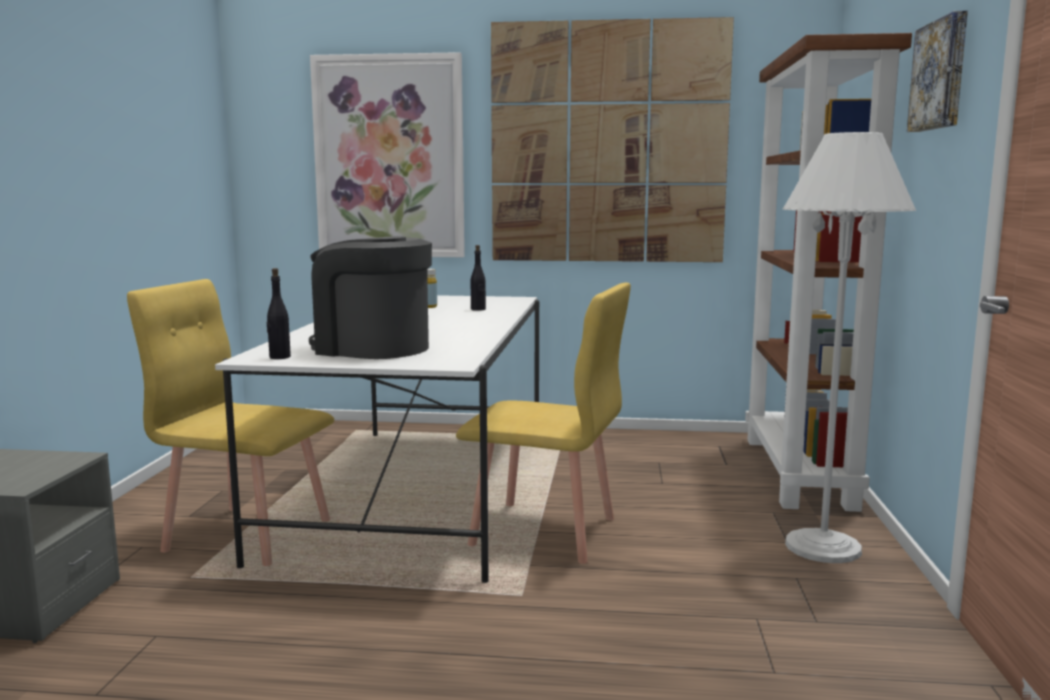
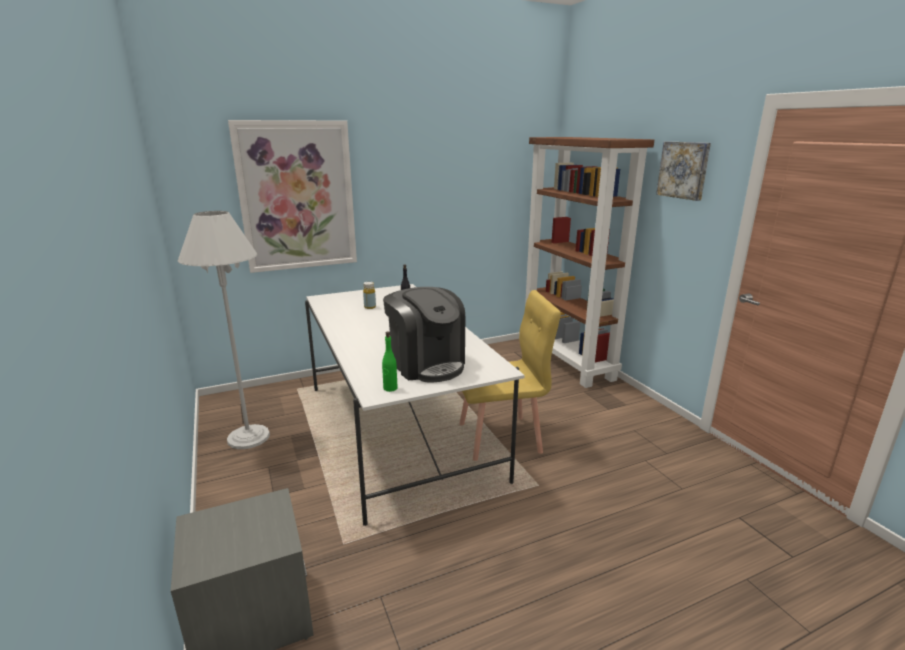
camera: 30 degrees left, 10 degrees up
(248, 534) = (335, 497): yellow chair -> none
(279, 357) = (390, 388): black bottle -> green bottle
(372, 348) = (426, 364): coffee machine -> coffee machine turned 120 degrees counterclockwise
(608, 143) = (442, 181): picture -> none
(822, 547) = (624, 407): white floor lamp -> white floor lamp (248, 437)

